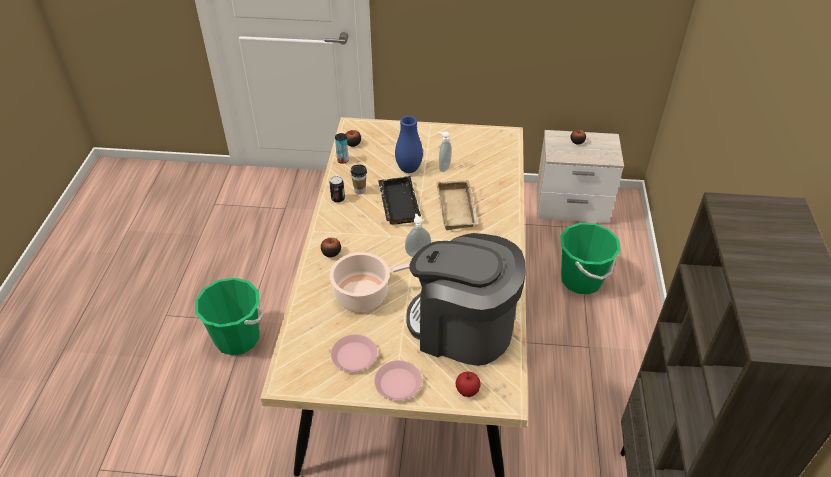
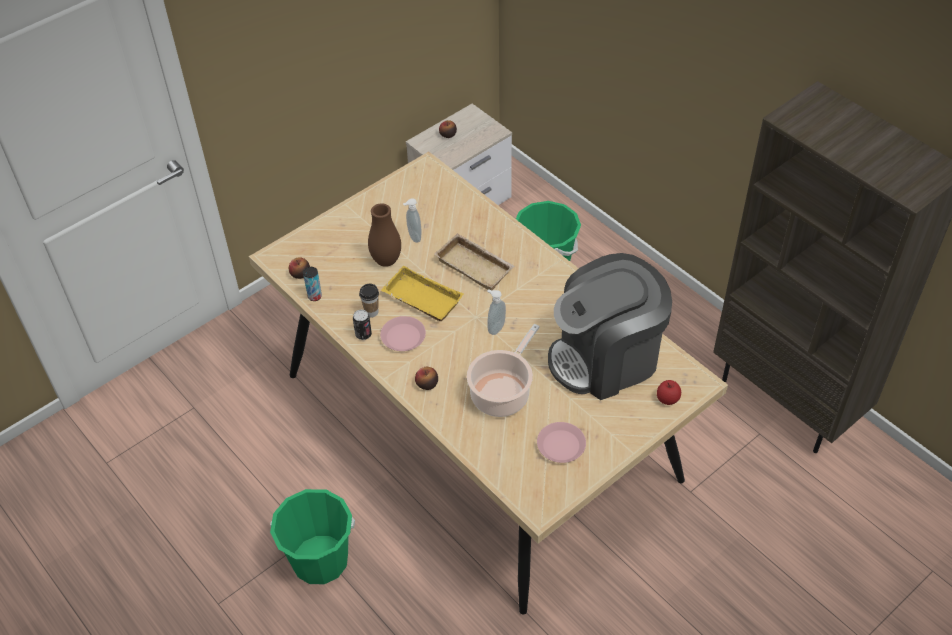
camera: 45 degrees left, 5 degrees up
(397, 204) = (420, 299): black tray -> yellow tray
(397, 383) = (617, 436): pink plate -> pink plate (403, 337)
(409, 169) = (386, 261): blue vase -> brown vase

